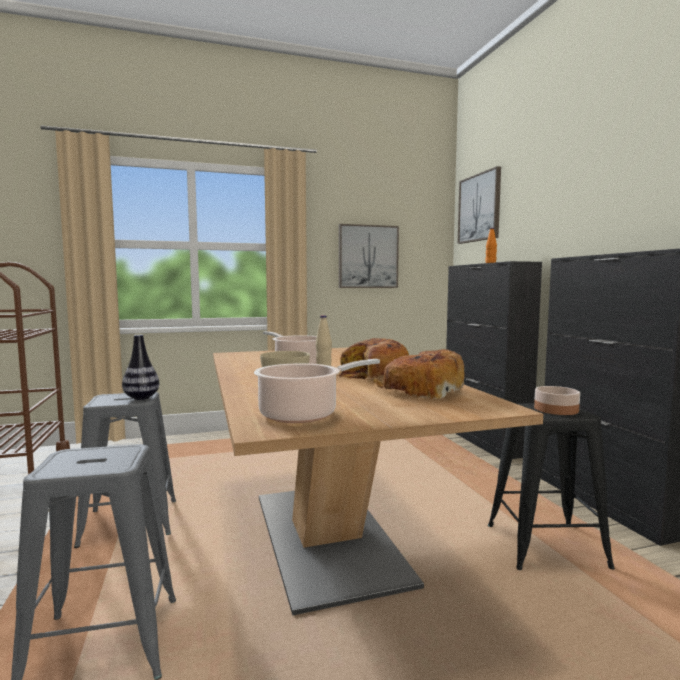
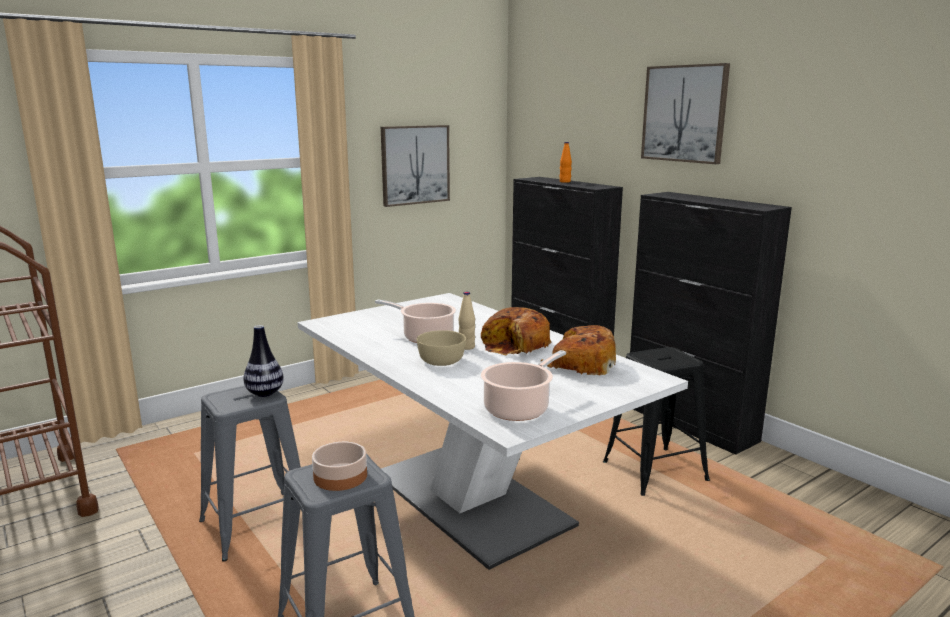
camera: 20 degrees left, 10 degrees up
(327, 537) = (470, 499): brown dining table -> white dining table
(479, 208) = (543, 107): picture -> picture (684, 113)
(556, 409) = (666, 356): bowl -> bowl (340, 476)

